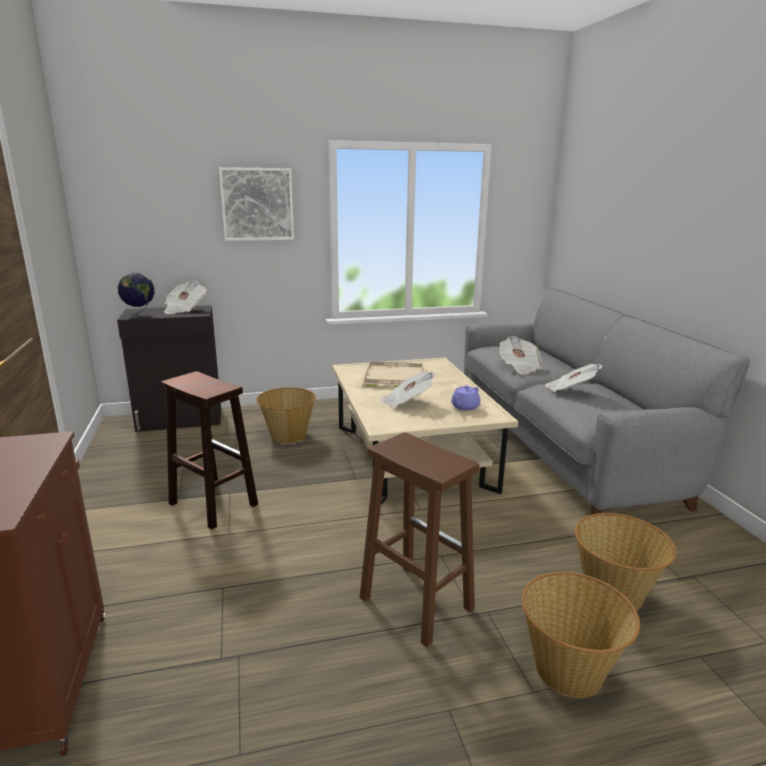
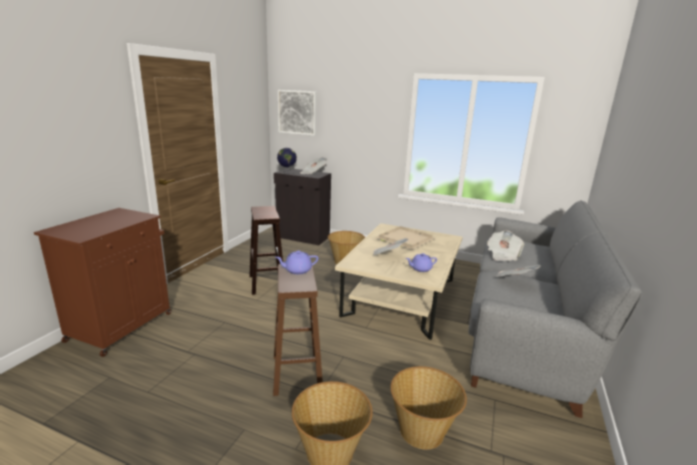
camera: 35 degrees right, 0 degrees up
(257, 204) = (364, 113): picture -> picture (297, 112)
(409, 447) = (297, 270): none -> purple teapot

